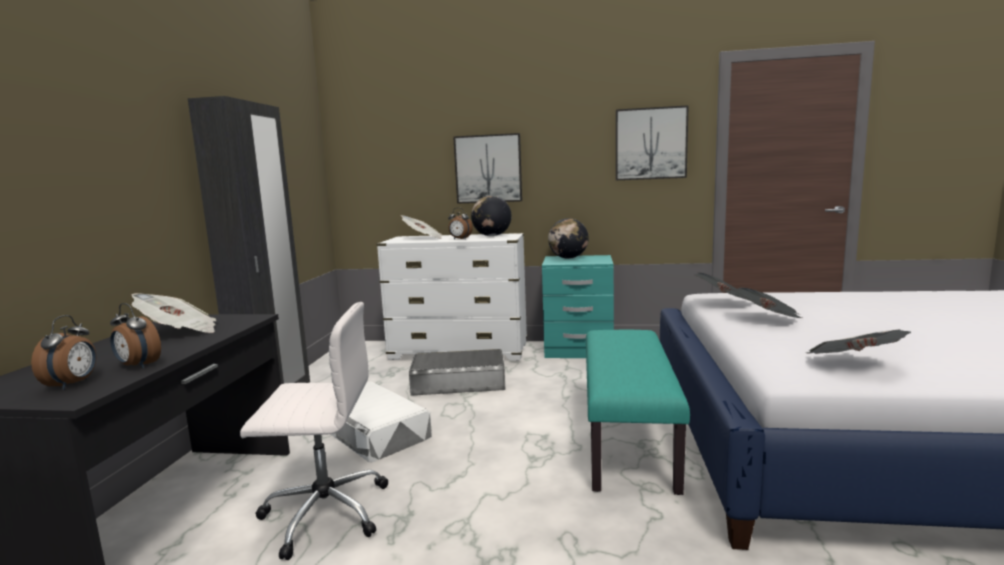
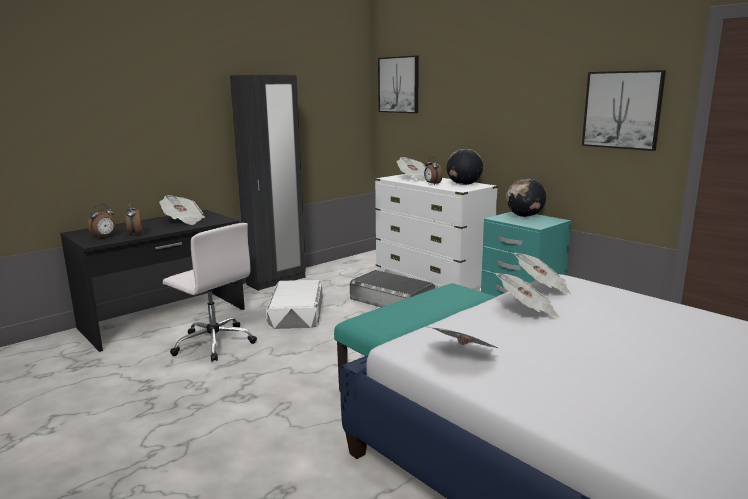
camera: 40 degrees right, 5 degrees up
(488, 169) = (478, 122): picture -> picture (399, 85)

